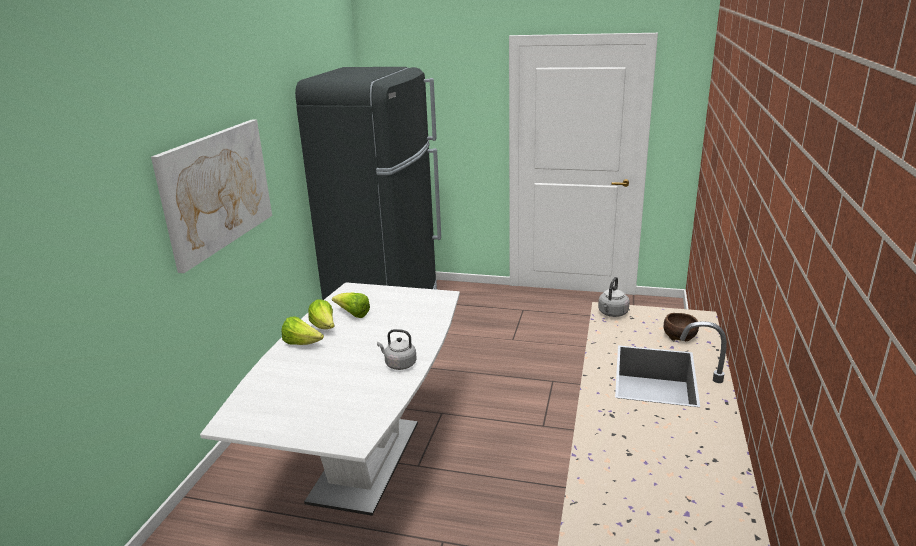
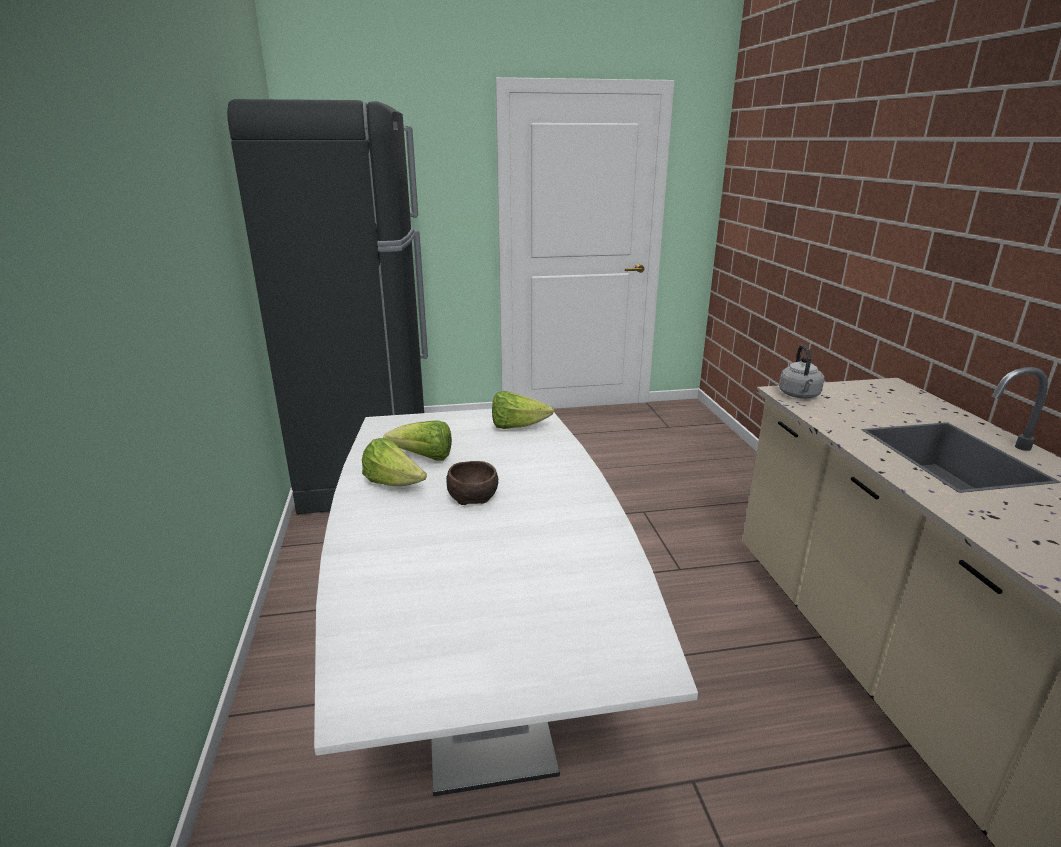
camera: 25 degrees left, 0 degrees up
(217, 190) = (155, 254): picture -> none
(302, 343) = (379, 516): lettuce -> lettuce (517, 427)
(399, 364) = (575, 515): grey kettle -> none
(680, 335) = (906, 407): brown bowl -> brown bowl (474, 495)

